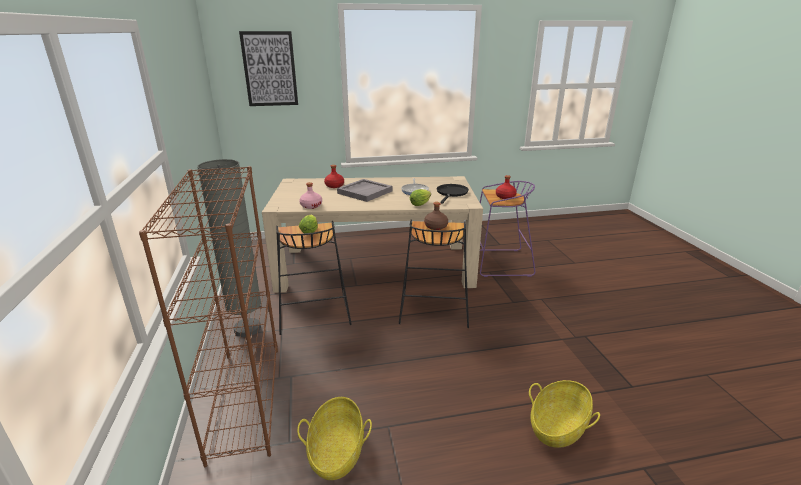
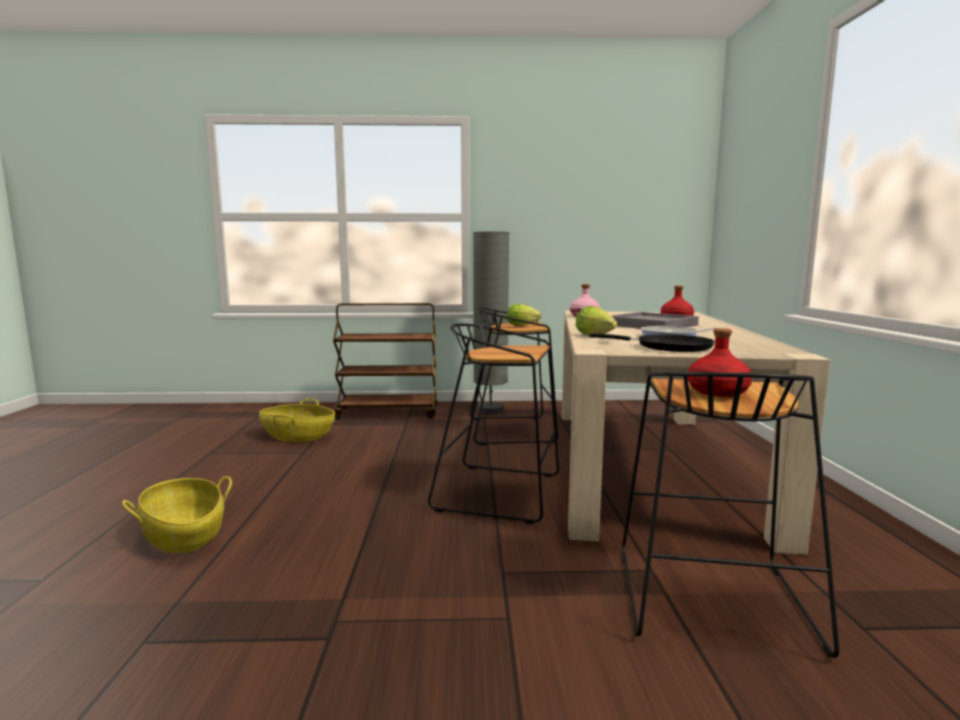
camera: 100 degrees right, 15 degrees down
(245, 399) = (388, 412): brown bookcase -> brown cart
(270, 69) = (753, 160): picture -> none
(435, 226) = (520, 350): brown bottle -> none
(499, 263) = (709, 596): purple stool -> black stool

